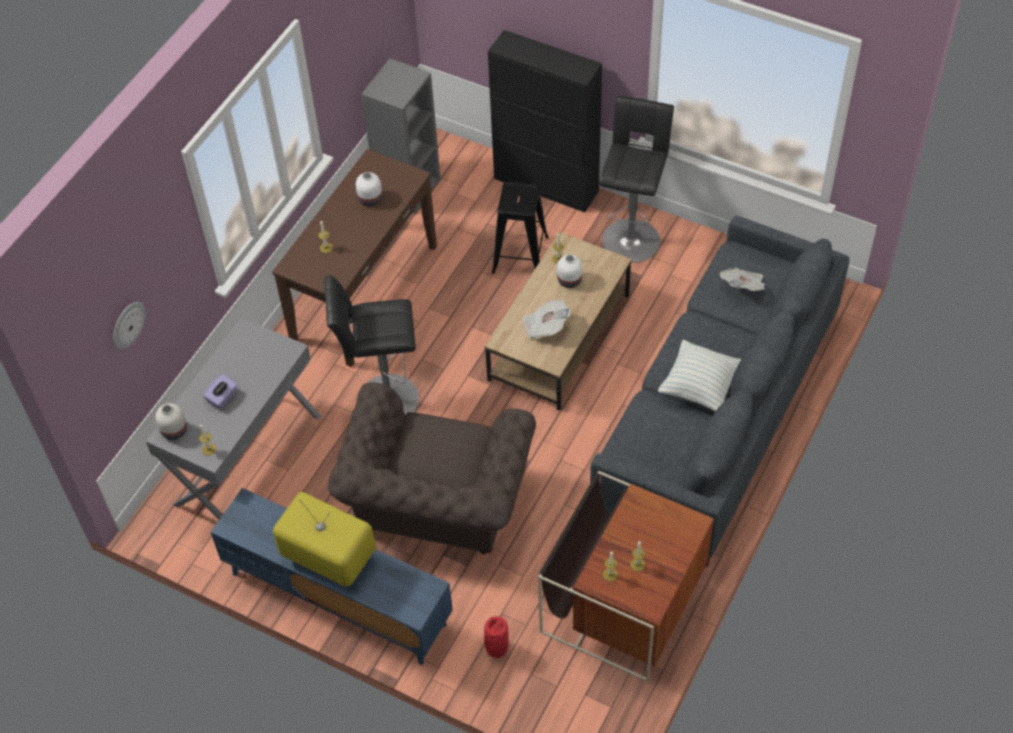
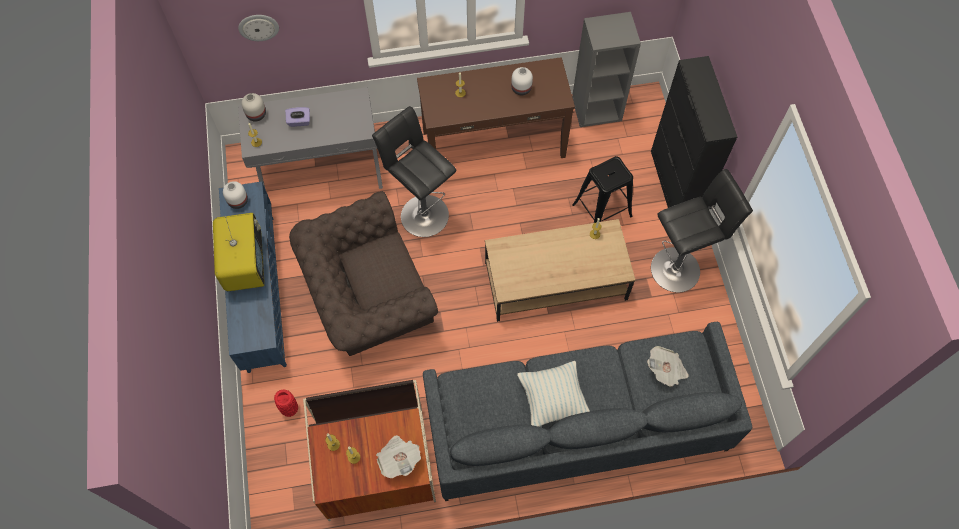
camera: 50 degrees right, 10 degrees up
(545, 326) = (531, 265): newspaper -> newspaper (399, 459)
(569, 280) = (583, 253): white vase -> white vase (238, 201)

